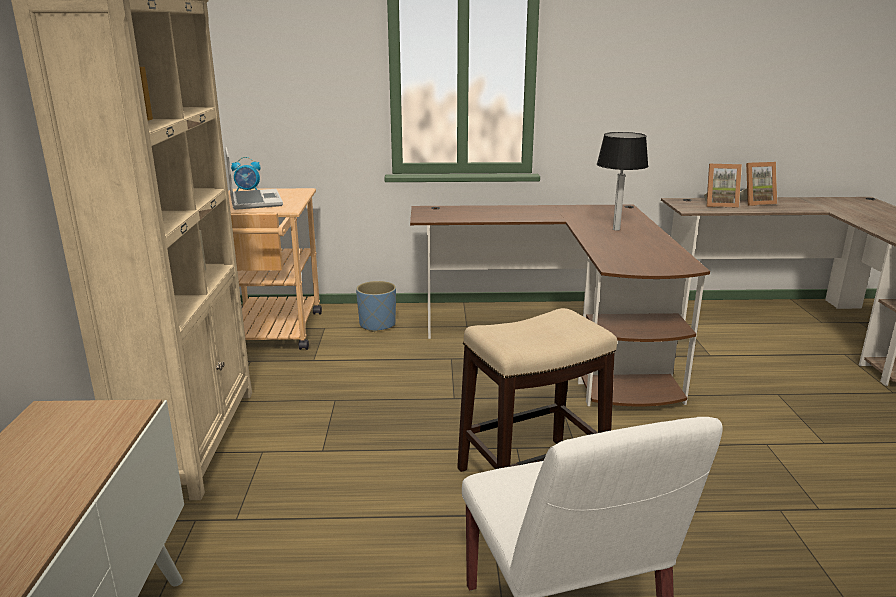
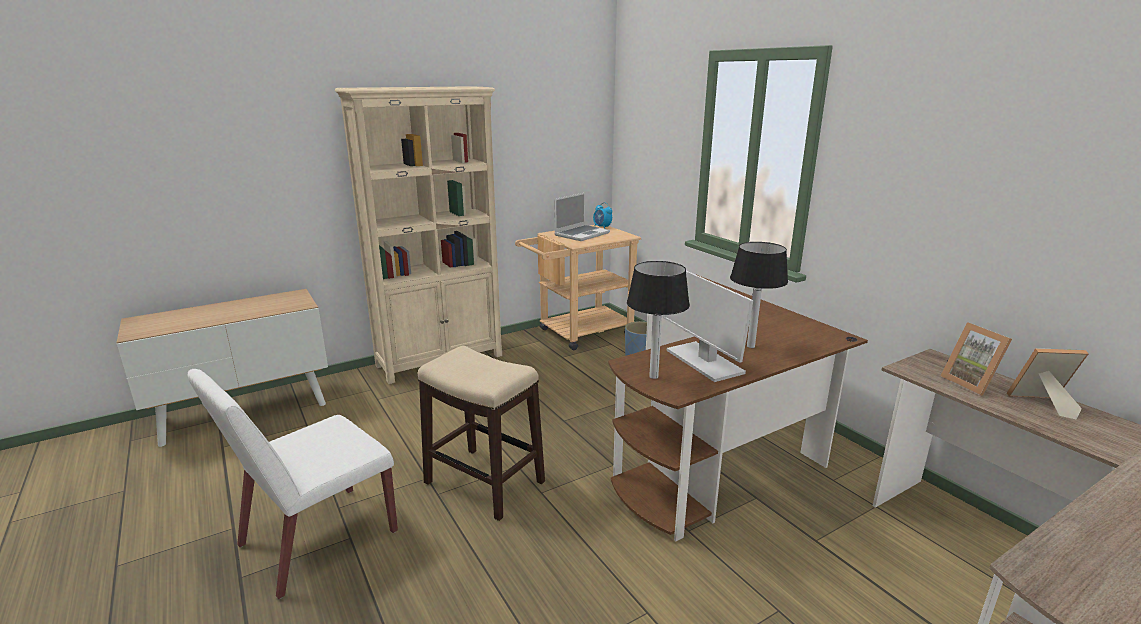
camera: 60 degrees right, 0 degrees up
(633, 246) = (703, 361): none -> monitor
(650, 265) = (654, 376): none -> table lamp
(755, 203) = (1041, 404): picture frame -> picture frame turned 135 degrees clockwise

